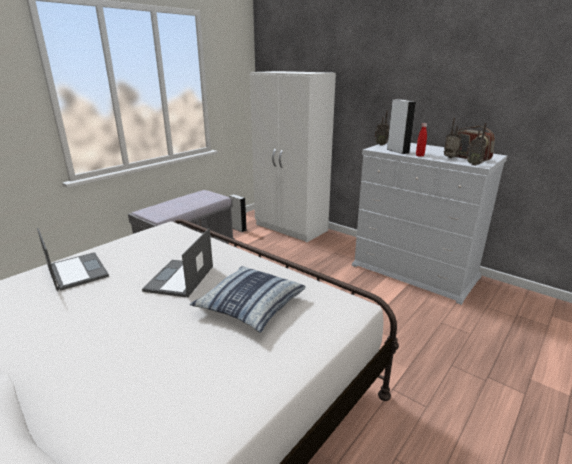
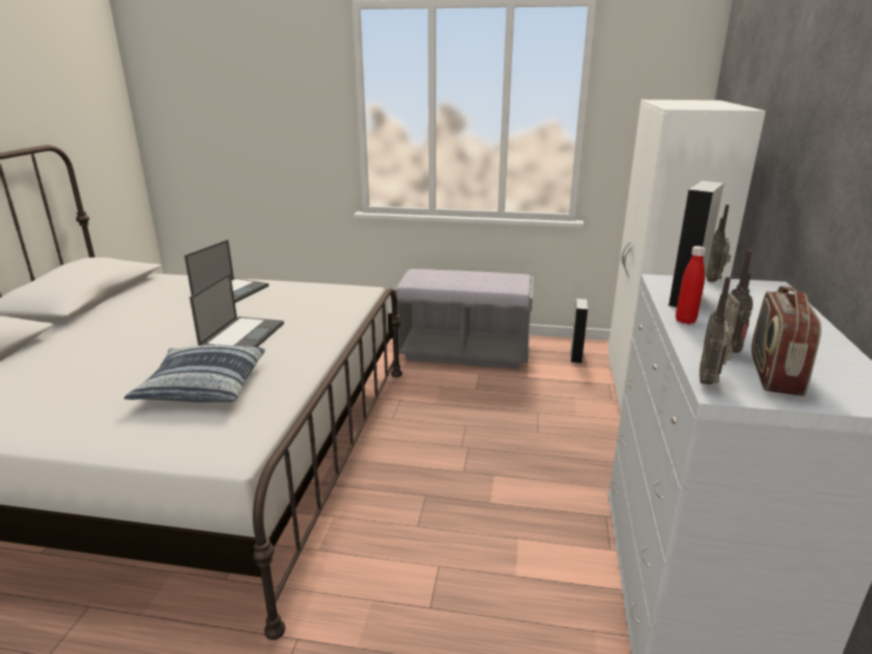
camera: 60 degrees right, 0 degrees up
(179, 279) = (243, 334): laptop -> laptop turned 120 degrees clockwise

